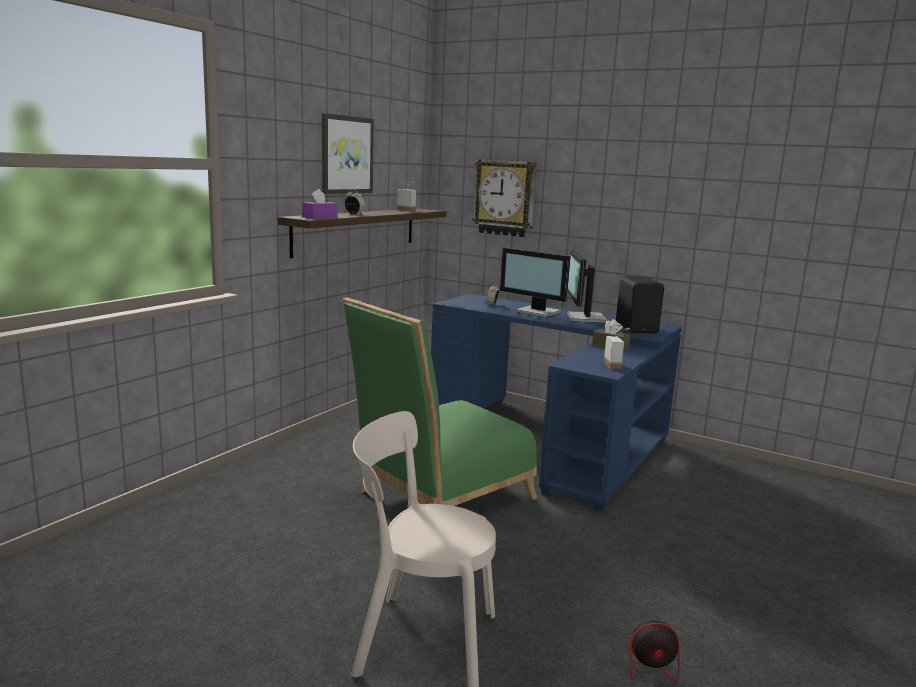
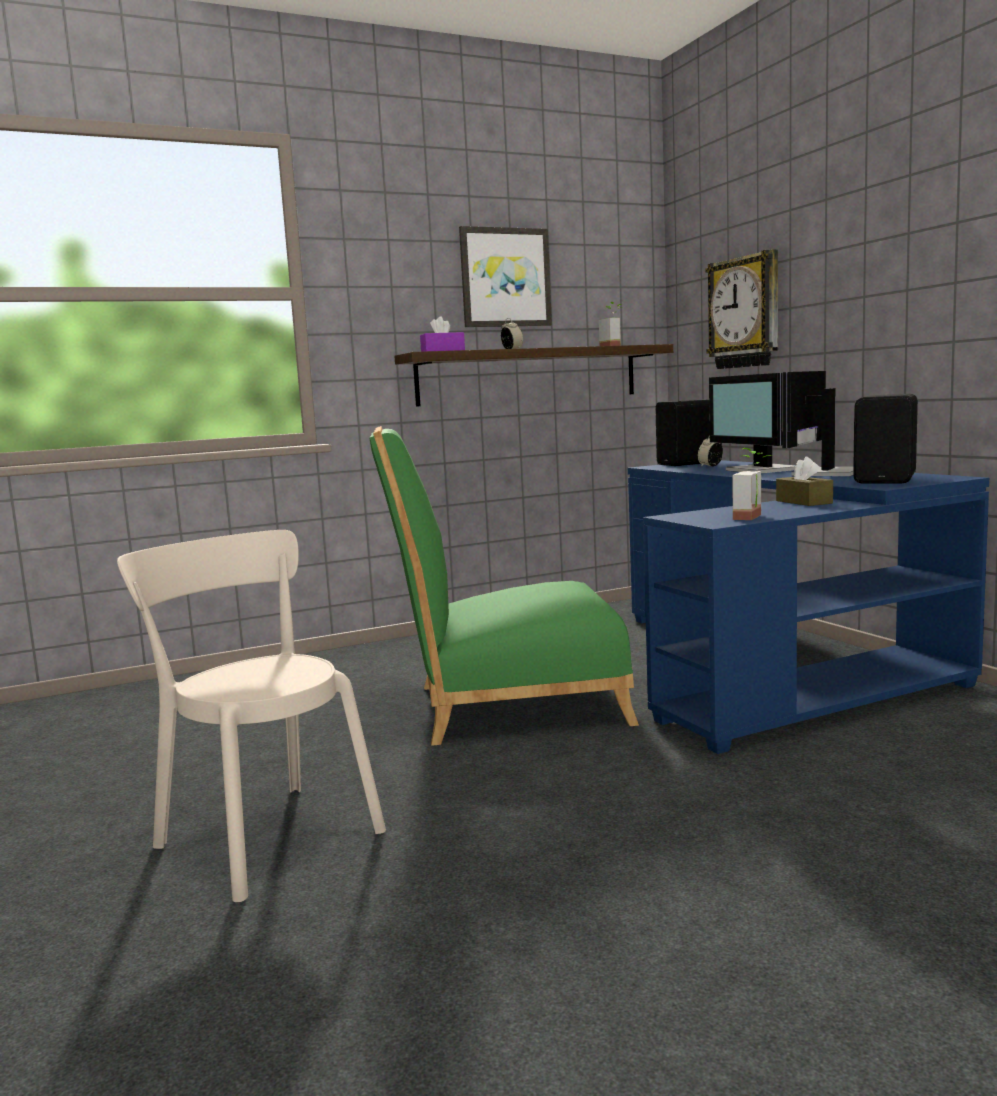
camera: 35 degrees right, 5 degrees down
(470, 300) = (691, 463): none -> black speaker
(662, 660) = (529, 940): fan -> none

